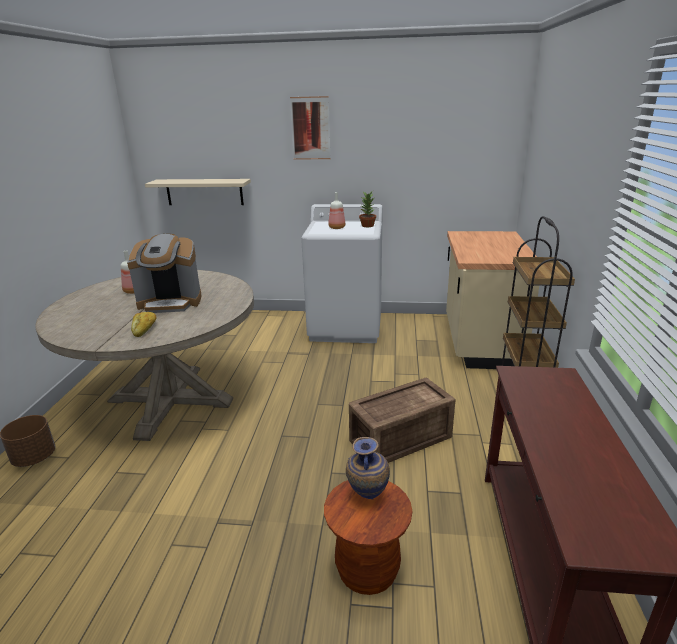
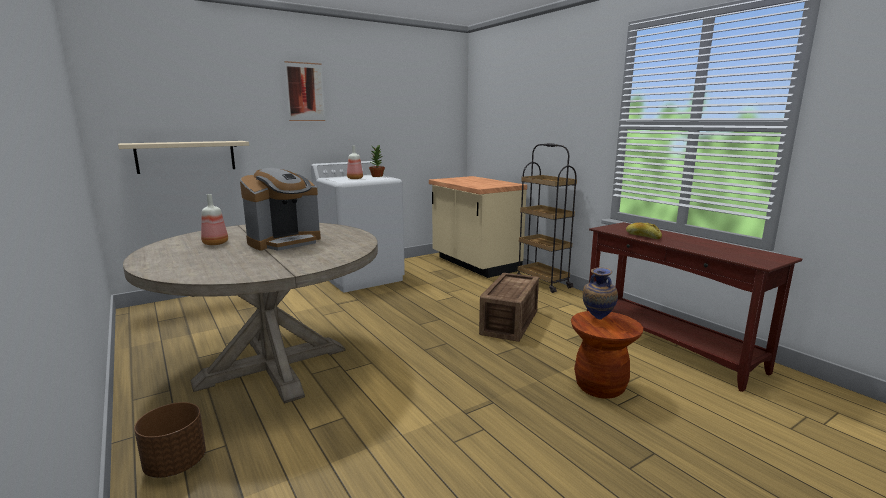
camera: 40 degrees left, 10 degrees down
(145, 329) = (307, 257): bread -> bread (642, 236)

